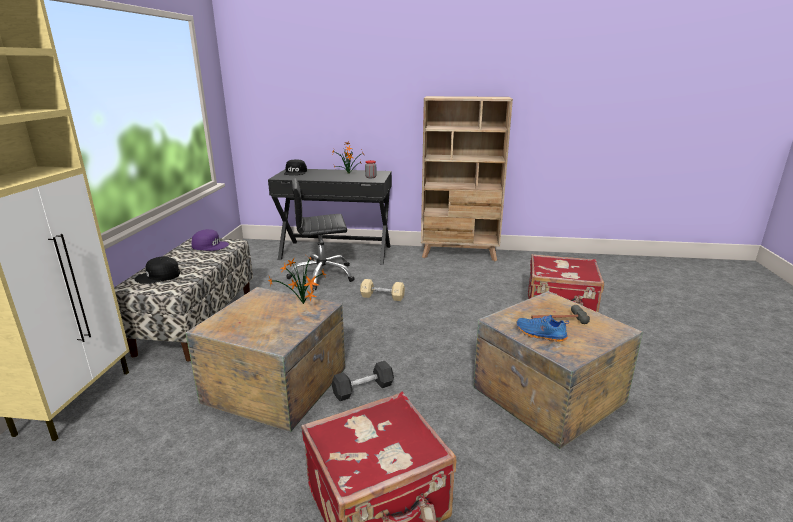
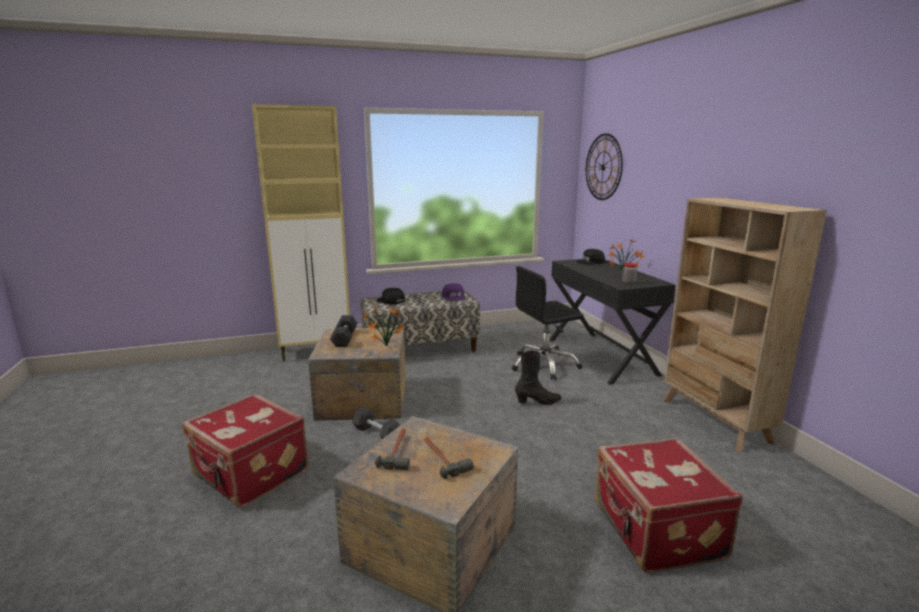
camera: 65 degrees right, 5 degrees down
(244, 324) = (344, 338): none -> black dumbbell
(268, 79) = (603, 167): none -> wall clock
(322, 275) = (544, 365): black office chair -> black office chair turned 75 degrees counterclockwise
(382, 297) = (538, 402): beige dumbbell -> black boot
(540, 335) = (398, 452): blue shoe -> hammer

